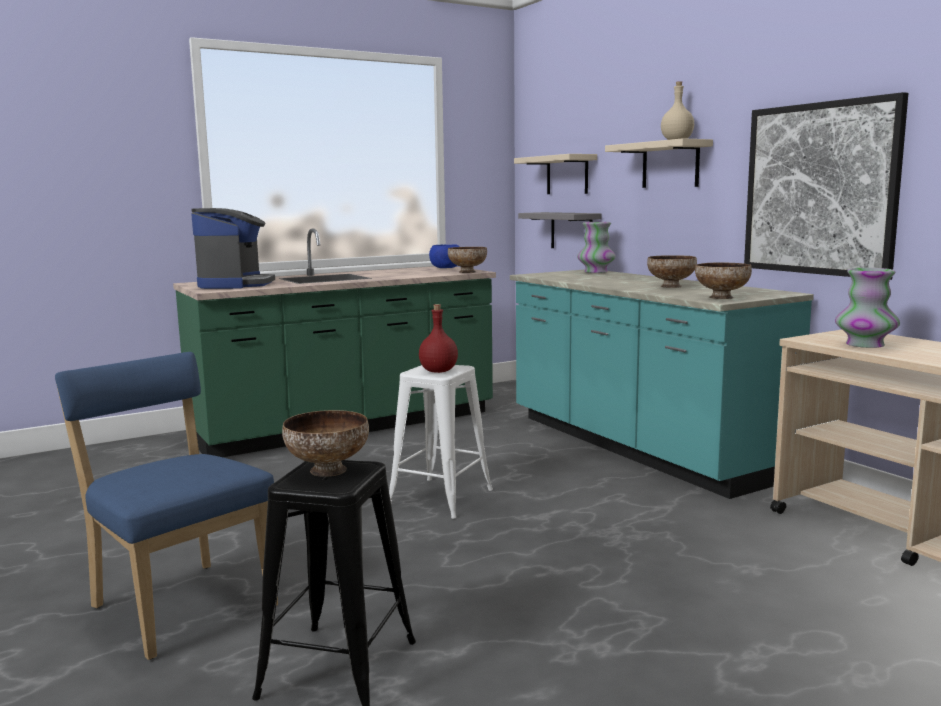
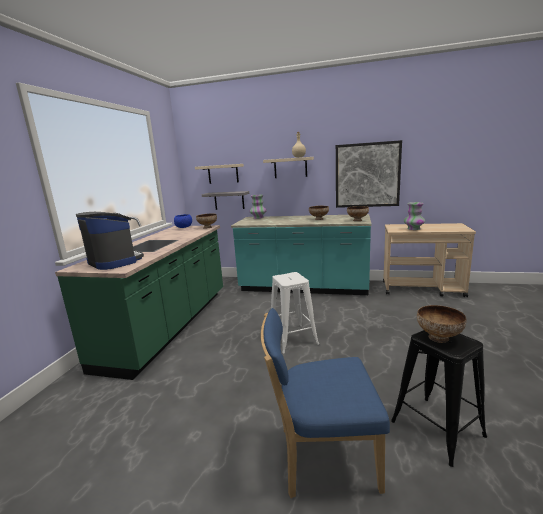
camera: 45 degrees left, 5 degrees up
(438, 371) = (294, 278): red bottle -> none

